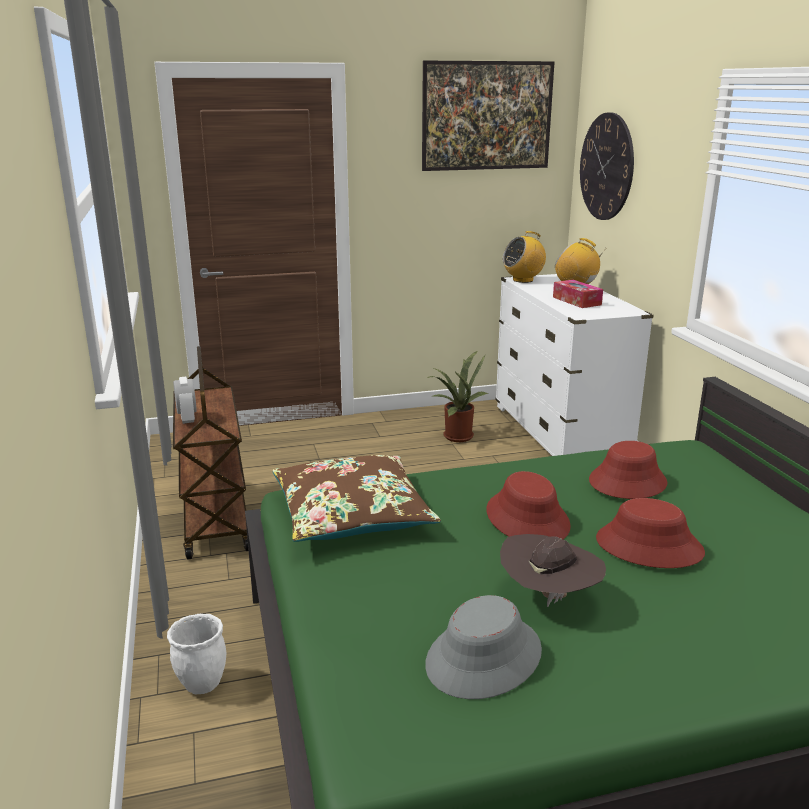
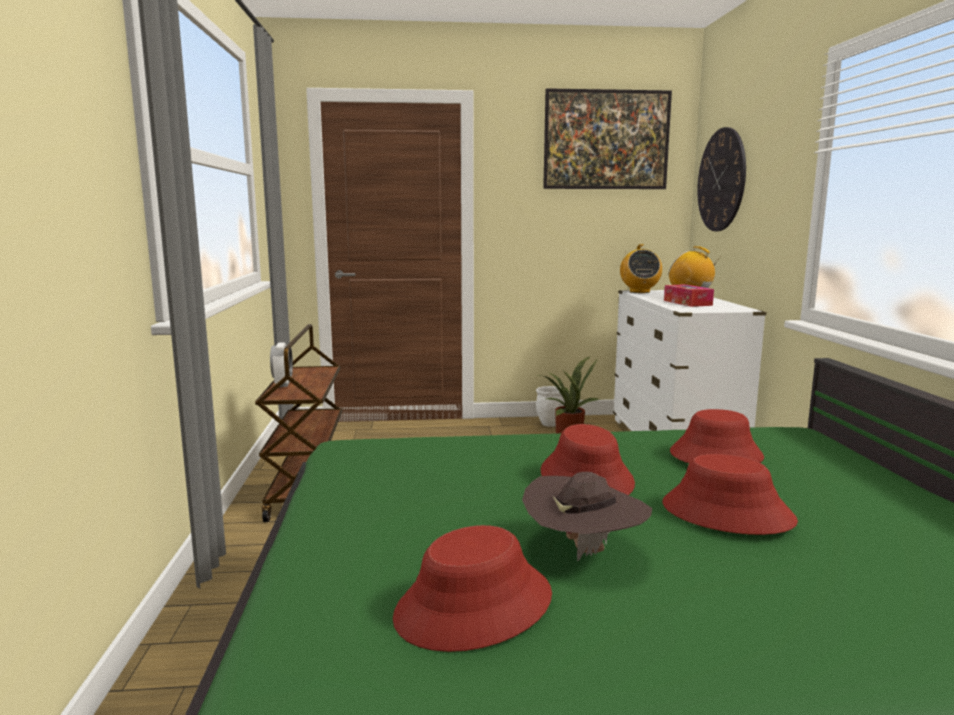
camera: 10 degrees right, 10 degrees down
(202, 683) = (219, 637): white planter -> white planter (550, 424)
(352, 514) = (395, 461): brown pillow -> none
(484, 658) = (474, 606): grey hat -> red hat
(523, 280) = (639, 292): radio -> radio turned 75 degrees counterclockwise

